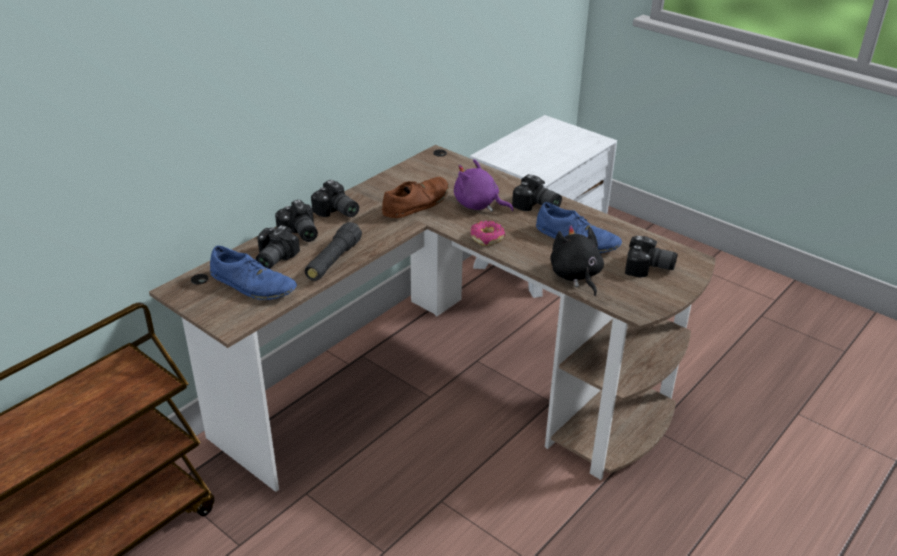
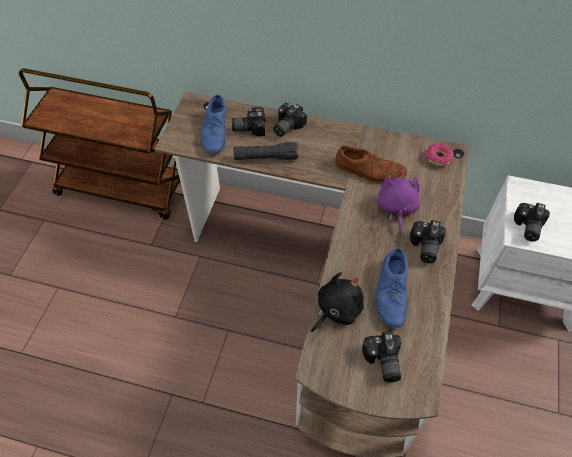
camera: 65 degrees right, 20 degrees up
(336, 212) = (325, 132): camera -> camera (527, 227)
(487, 238) = (352, 232): donut -> donut (438, 158)

